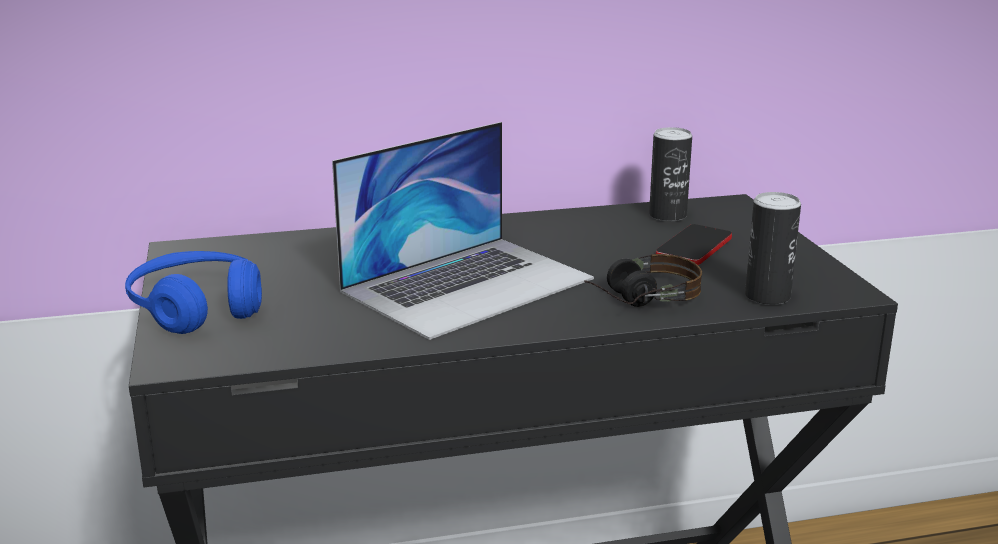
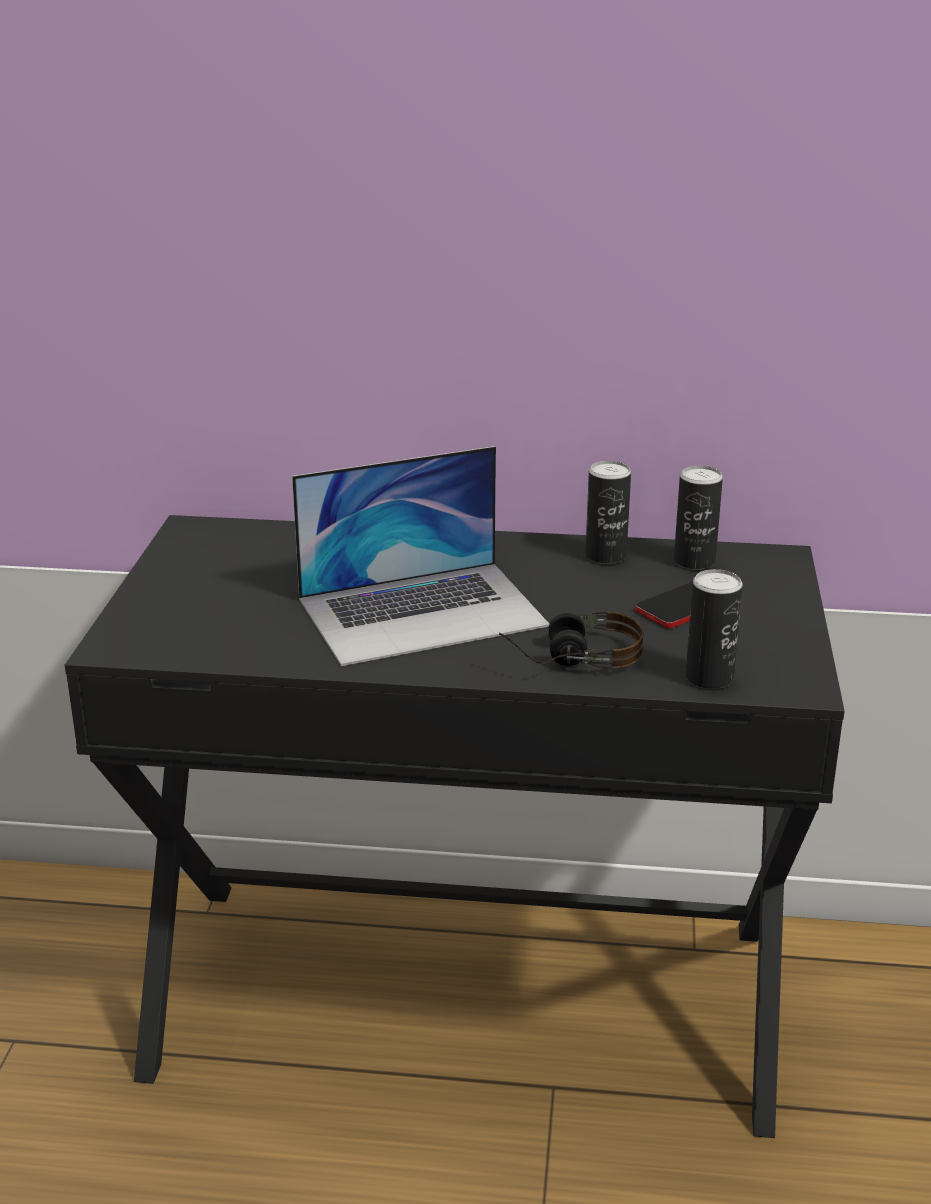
camera: 20 degrees right, 5 degrees up
(198, 308) = (165, 596): blue headphones -> none
(590, 221) = (605, 556): none -> can

